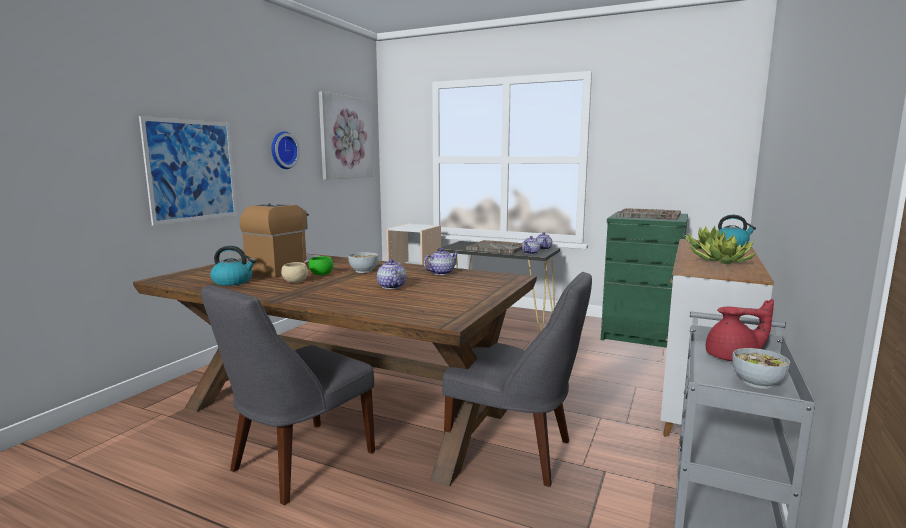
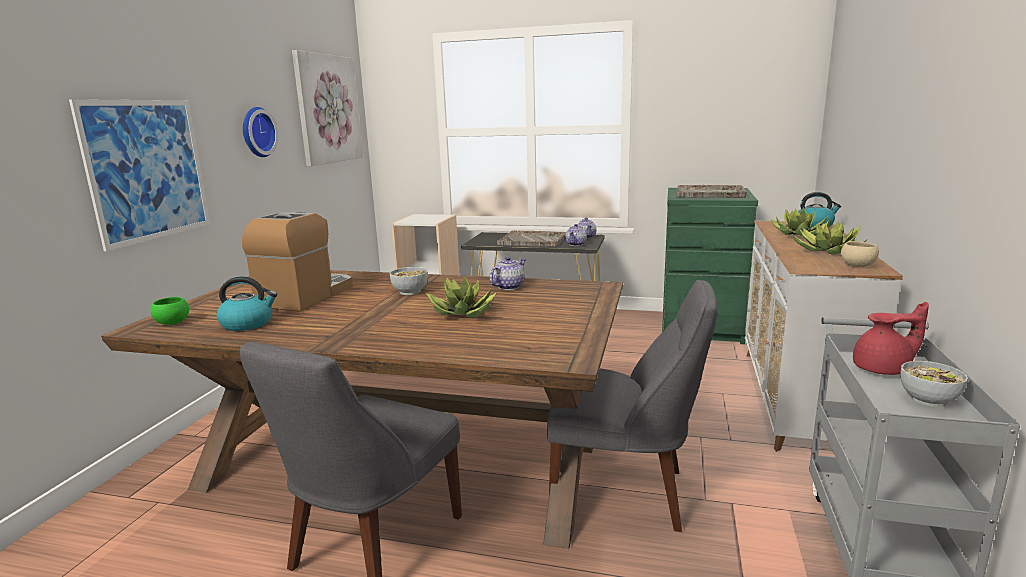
camera: 10 degrees left, 5 degrees up
(295, 282) = (333, 316): beige bowl -> beige bowl (857, 266)
(321, 274) = (359, 302): green bowl -> green bowl (172, 323)
(391, 286) = (462, 313): teapot -> potted plant

